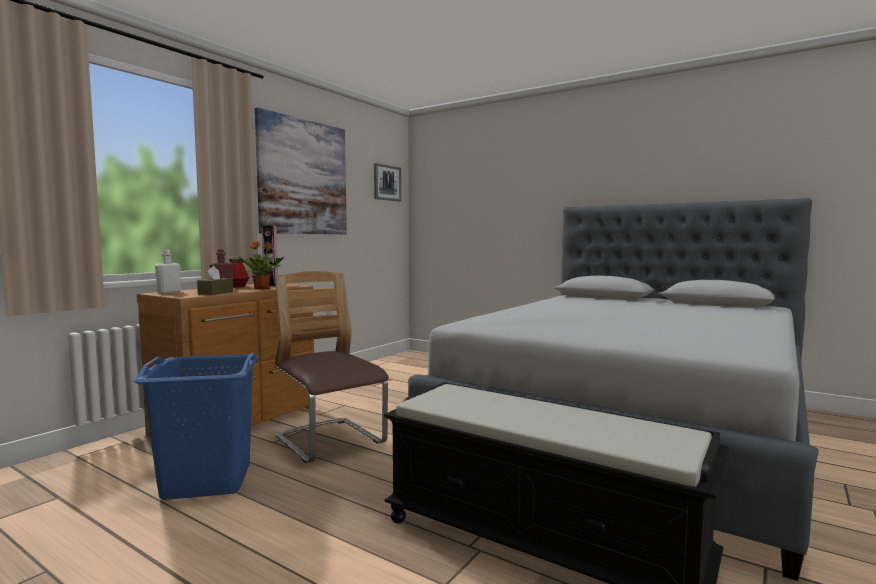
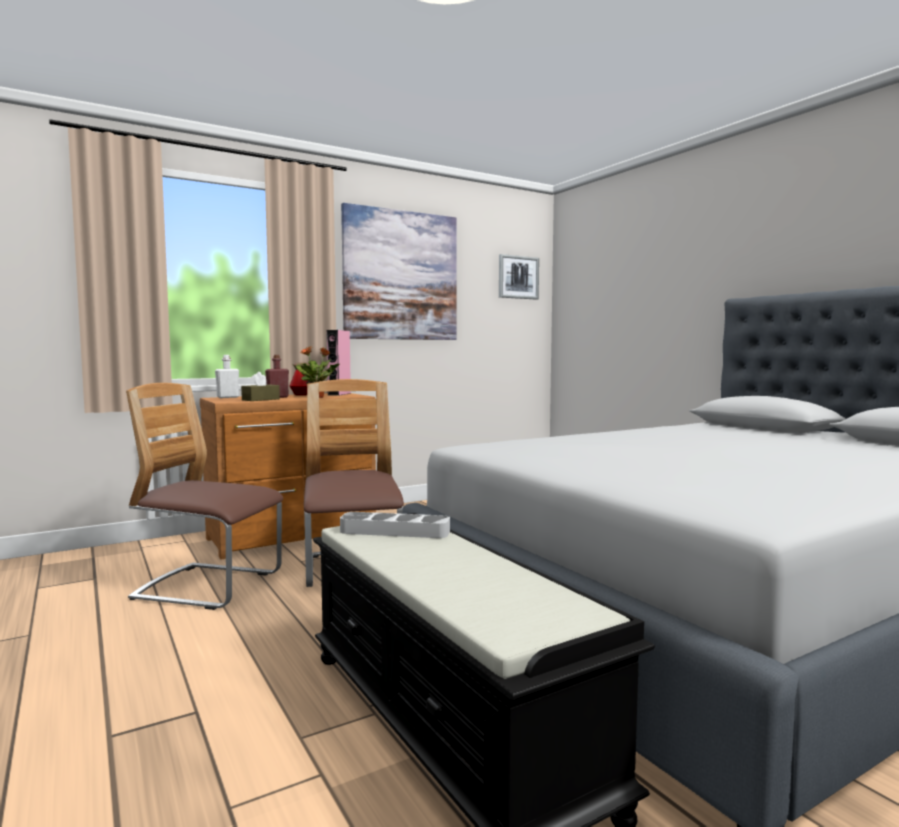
camera: 25 degrees right, 0 degrees up
(207, 481) = (209, 587): blue laundry basket -> chair
(460, 398) = (395, 531): none -> grey tray

